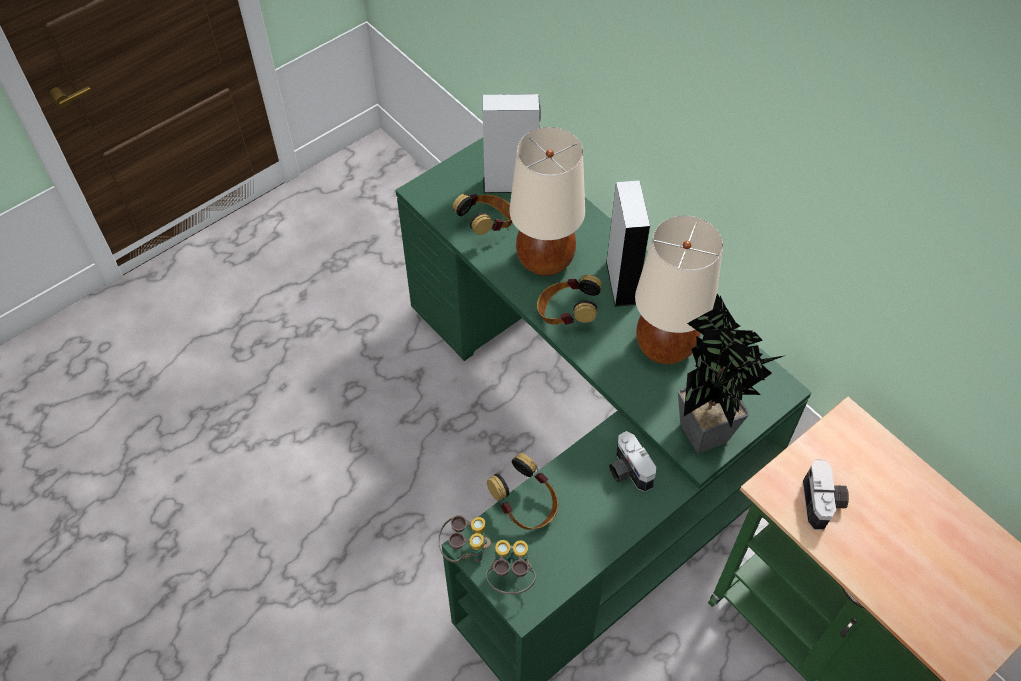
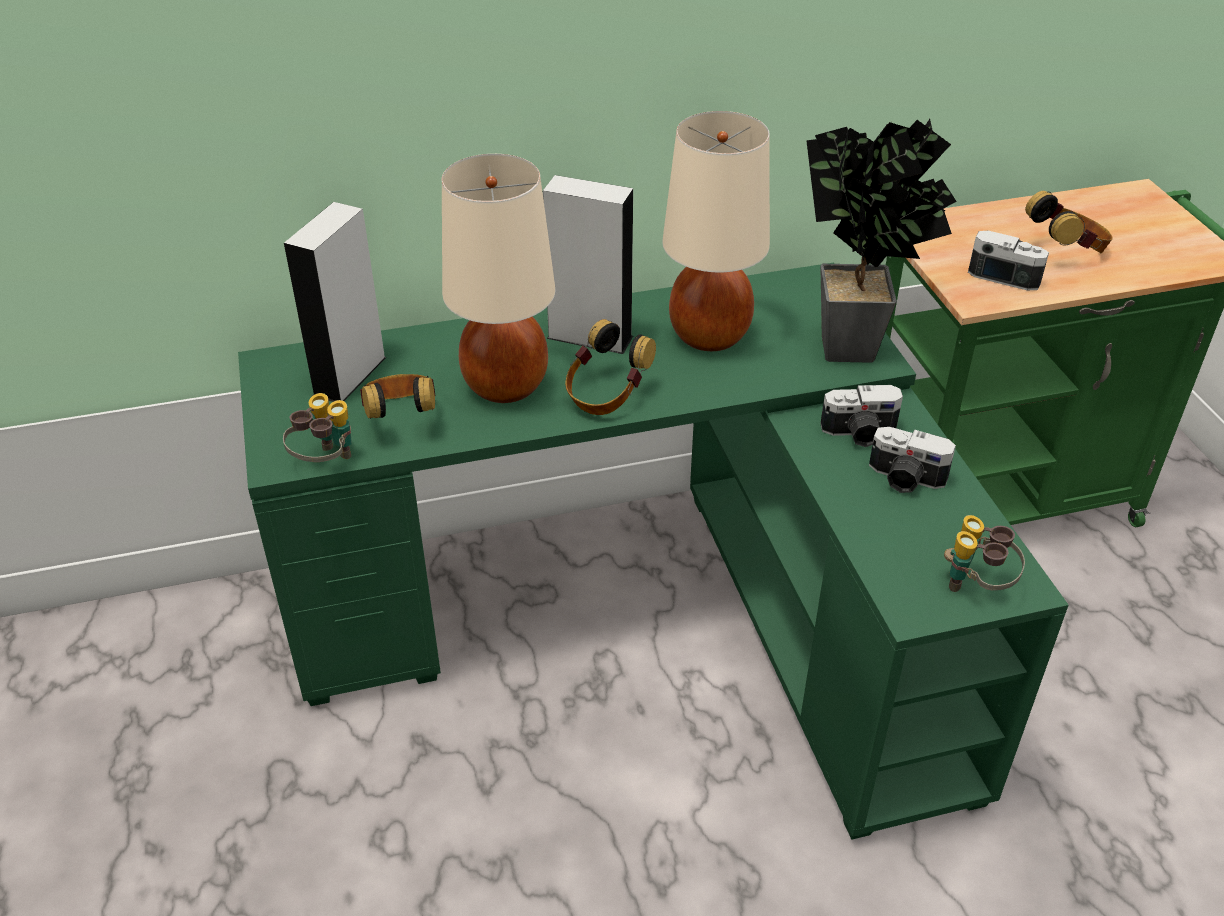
camera: 65 degrees left, 15 degrees down
(465, 549) = (915, 618): binoculars -> binoculars (326, 462)
(525, 506) = (871, 537): headphones -> headphones (1066, 251)
(594, 511) = (905, 479): none -> camera

